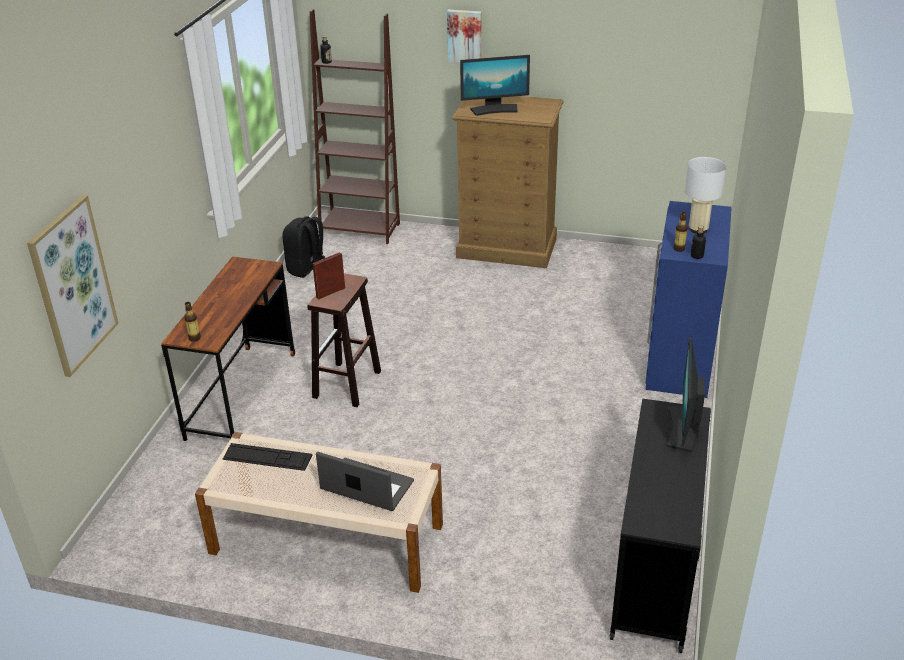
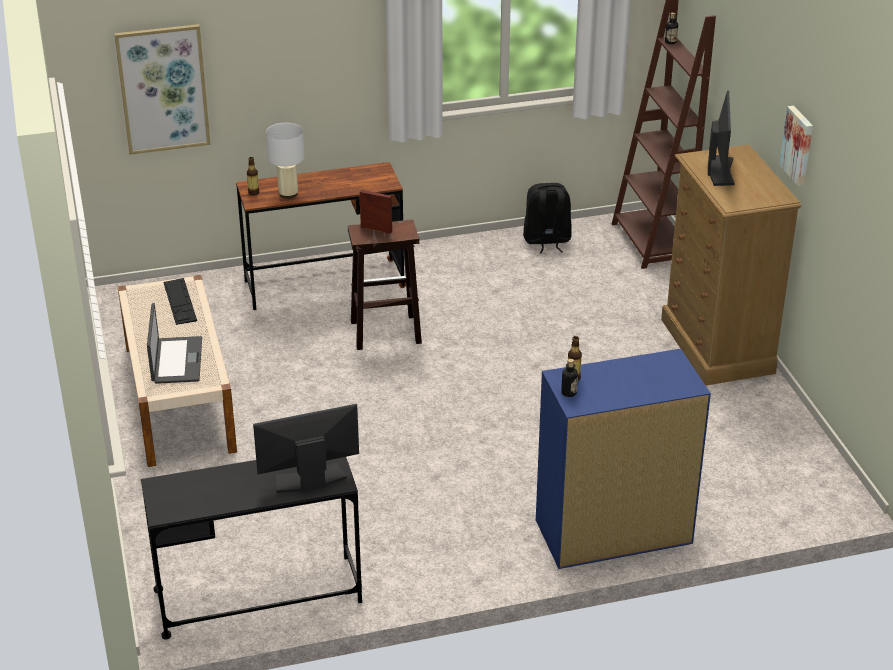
camera: 60 degrees right, 0 degrees up
(465, 36) = (759, 77): picture -> picture (798, 145)
(494, 109) = (720, 171): monitor -> monitor turned 135 degrees counterclockwise
(699, 229) = (630, 382): white table lamp -> white table lamp (288, 194)

